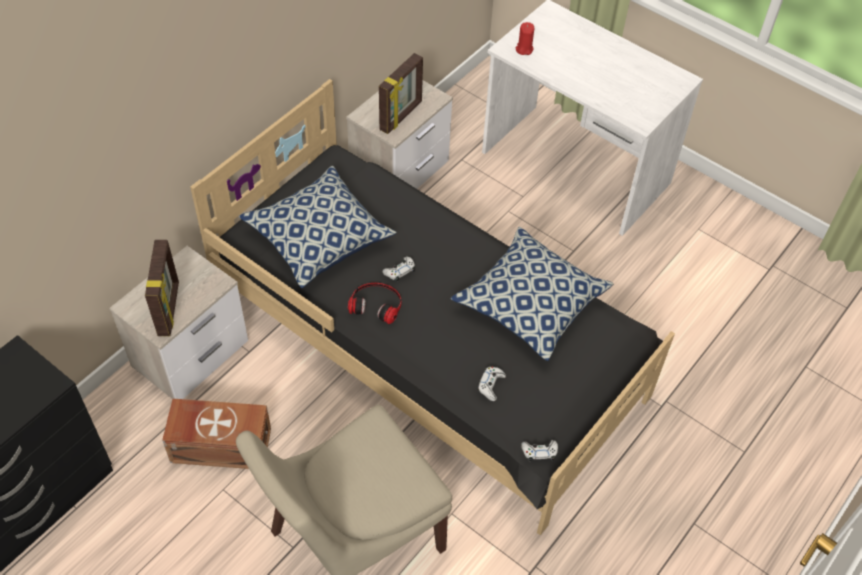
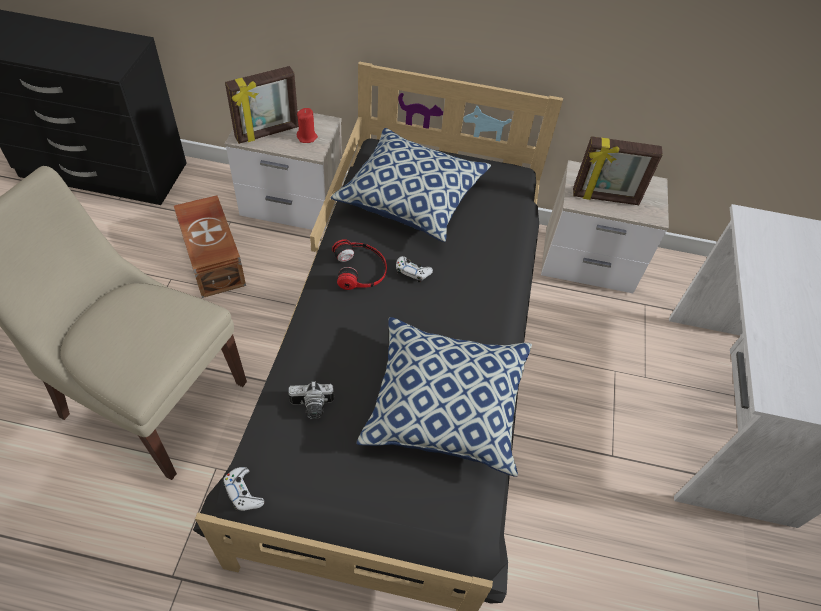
camera: 60 degrees right, 0 degrees up
(491, 385) = (312, 407): white game controller -> camera
(524, 49) = (766, 234): red candle -> red candle (307, 137)

